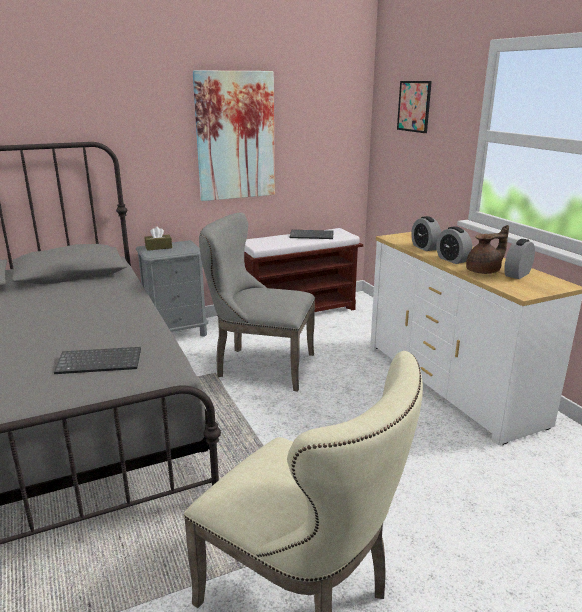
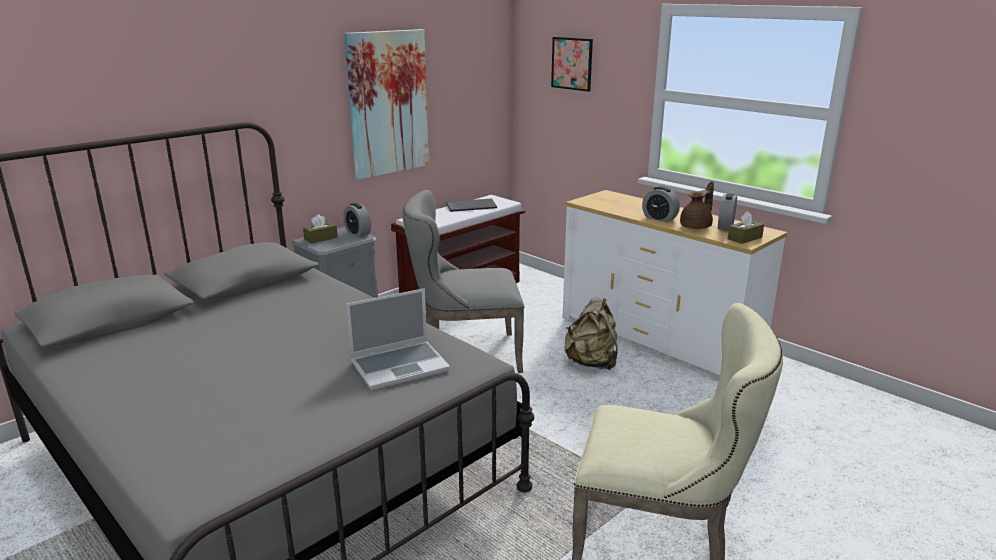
camera: 20 degrees left, 0 degrees up
(100, 362) = (400, 366): keyboard -> laptop
(368, 394) = (591, 363): none -> beige backpack
(424, 247) = (623, 209): alarm clock -> alarm clock (358, 233)
(527, 288) = (744, 238): none -> brown tissue box

